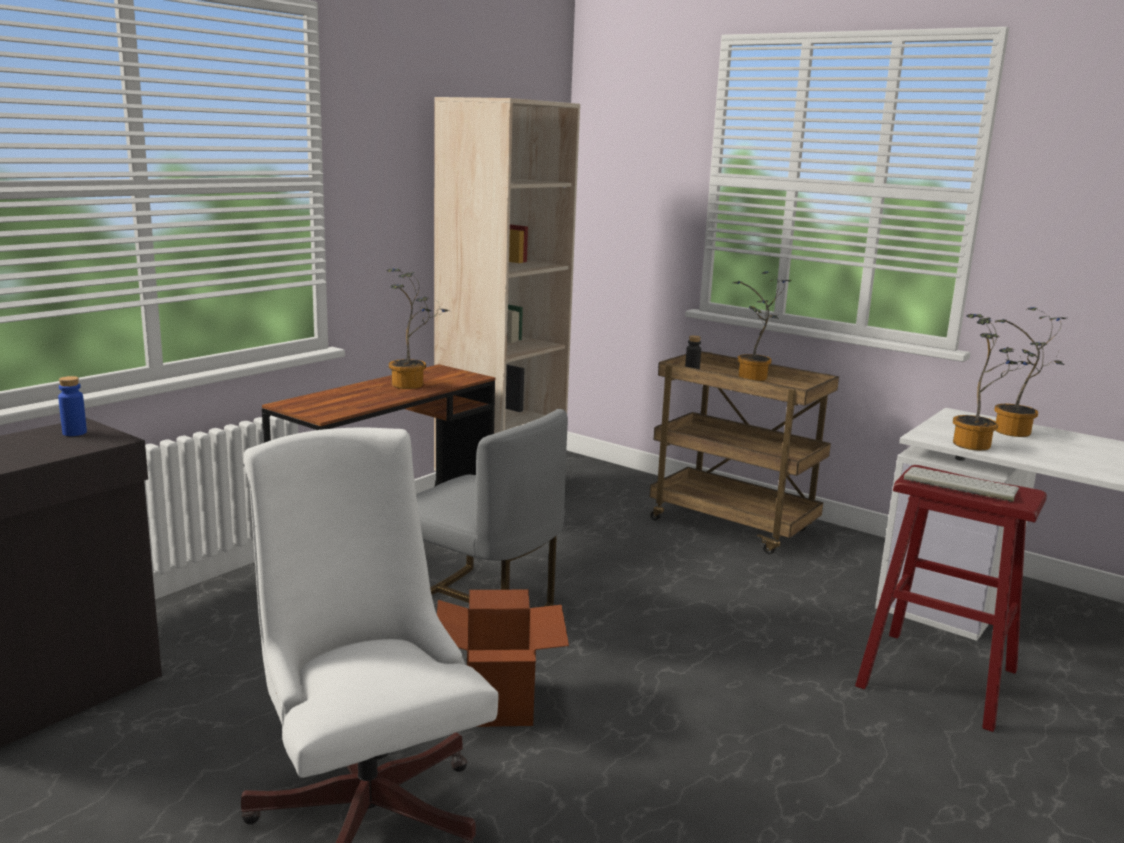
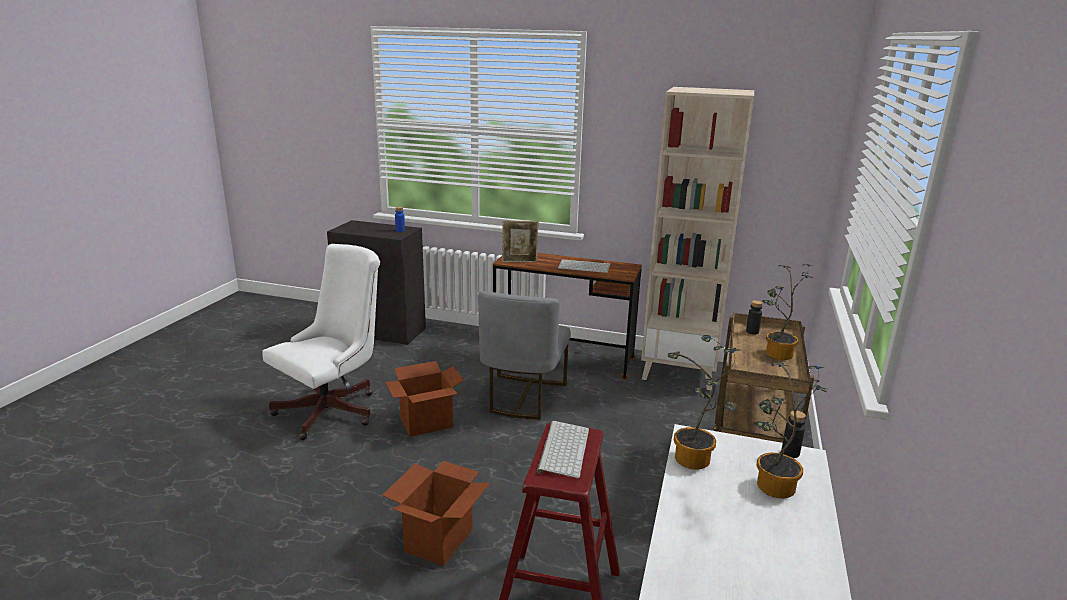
camera: 70 degrees right, 5 degrees up
(337, 408) = (519, 261): none -> picture frame
(412, 385) = (585, 267): potted plant -> keyboard
(822, 741) = (439, 540): none -> cardboard box
(953, 416) = (790, 453): none -> black bottle

